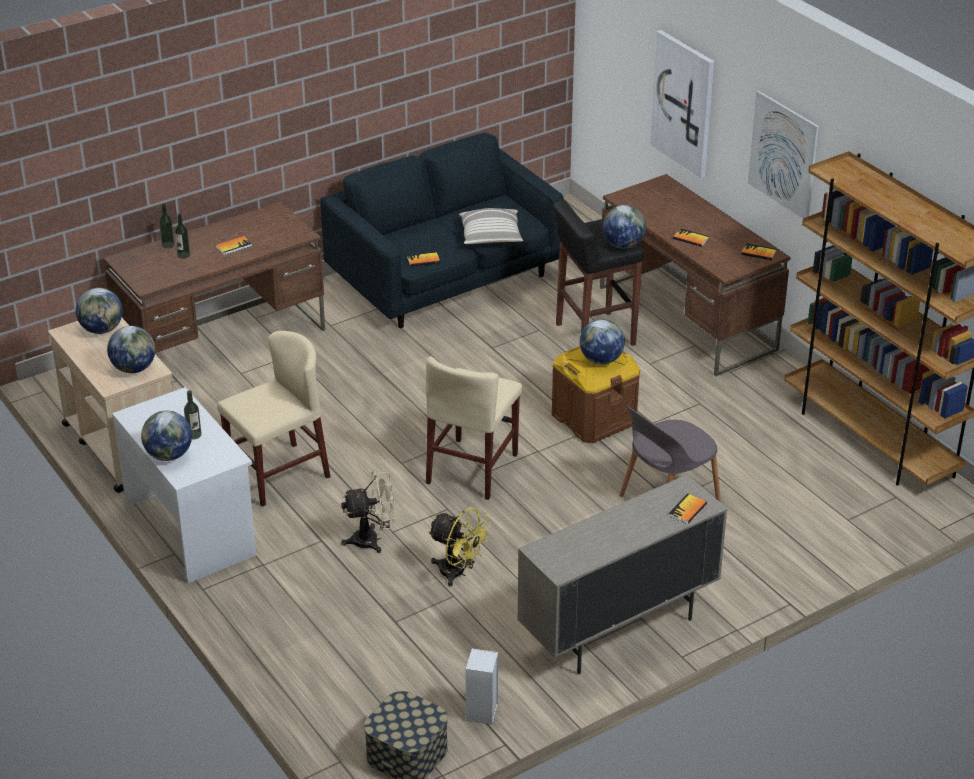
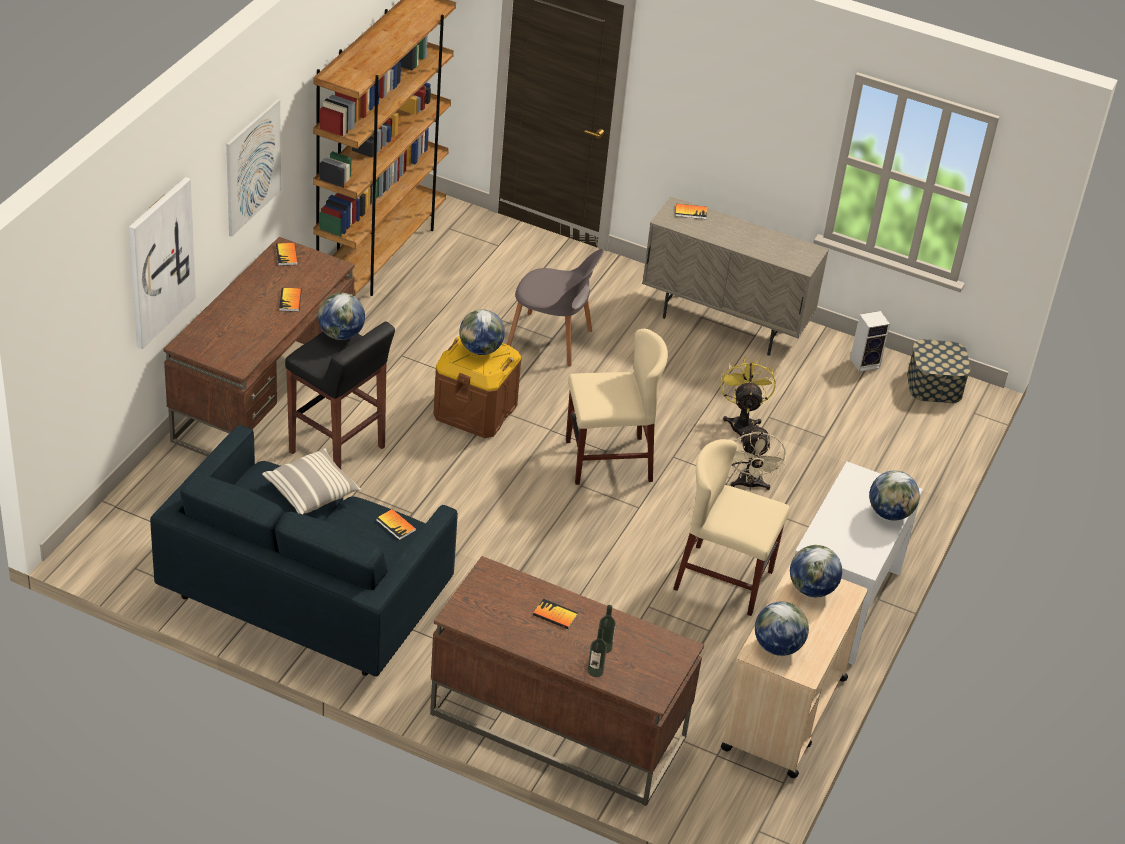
camera: 125 degrees left, 5 degrees up
(194, 435) = (850, 511): bottle -> none
(372, 540) = (749, 485): beige fan -> beige fan turned 135 degrees counterclockwise

